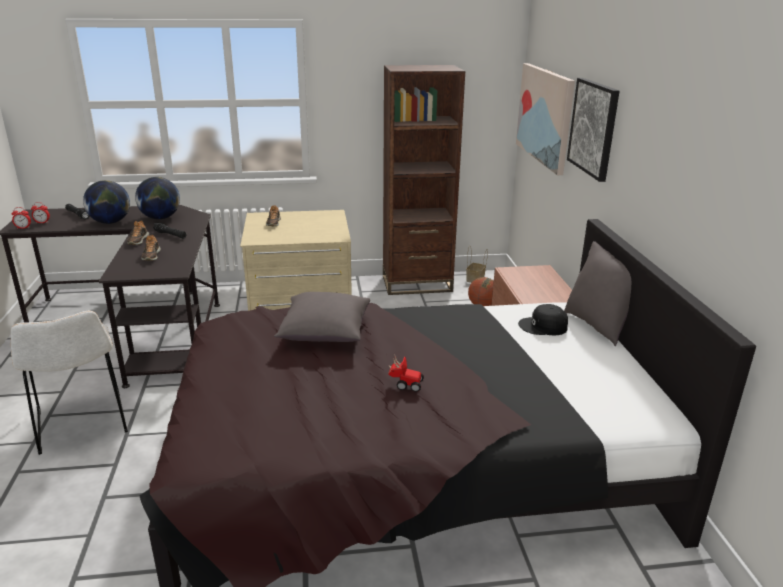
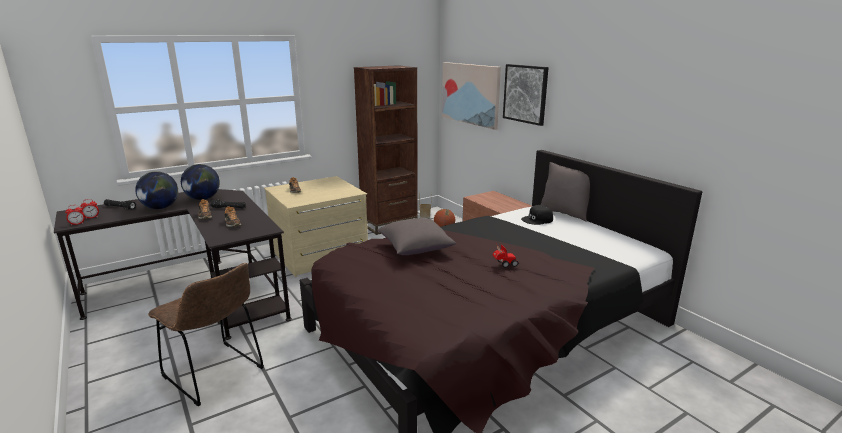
camera: 25 degrees left, 5 degrees down
(82, 425) = (216, 374): white chair -> brown chair

